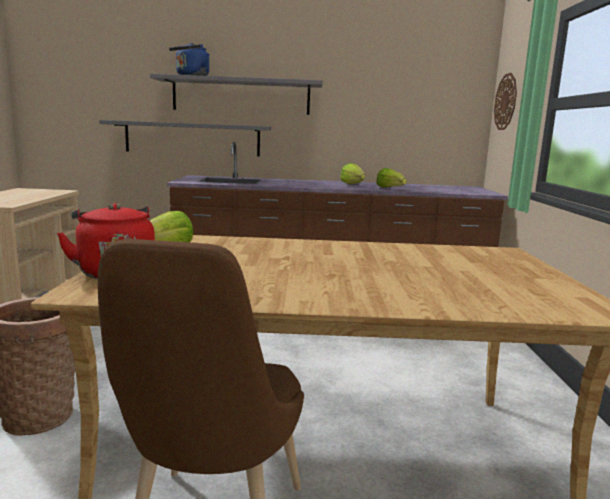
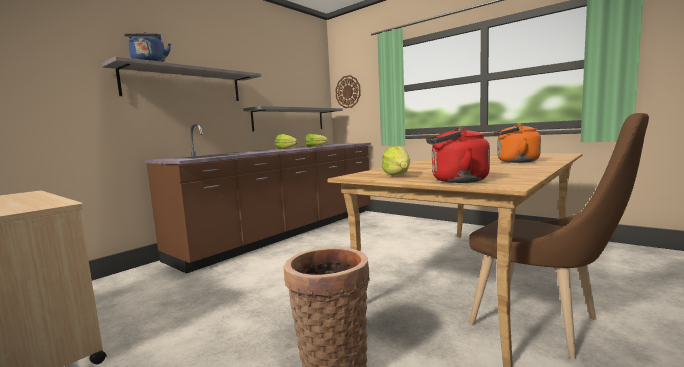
camera: 50 degrees left, 5 degrees down
(192, 138) = (143, 124): grey shelf -> grey shelf (289, 119)
(378, 285) = (514, 161): none -> orange kettle

